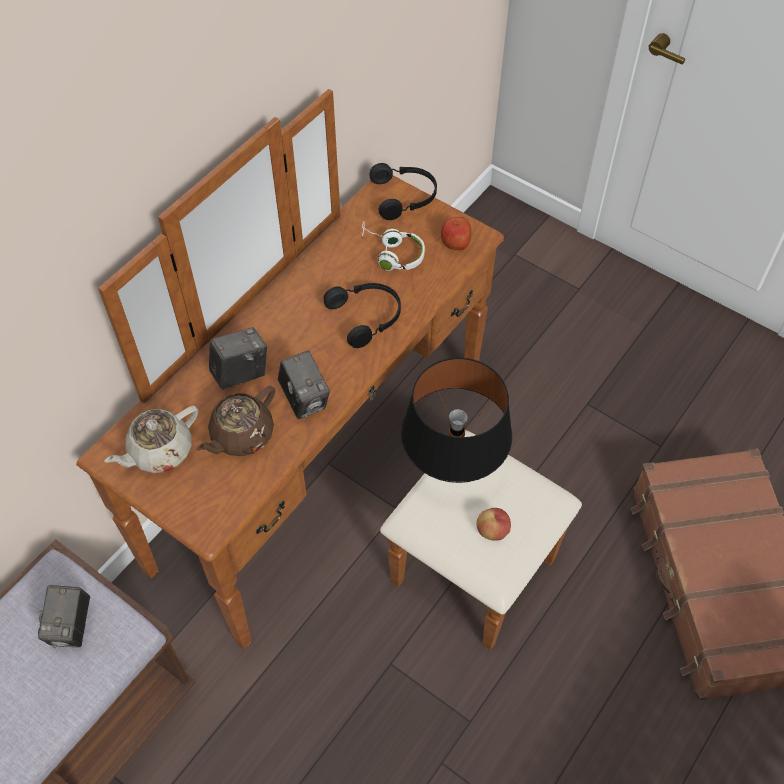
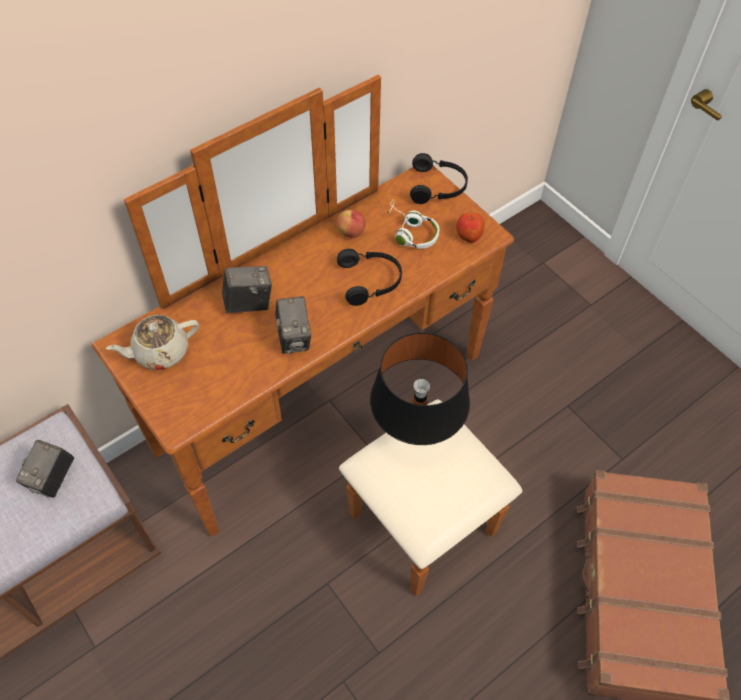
camera: 15 degrees right, 0 degrees up
(241, 435) = (231, 355): brown teapot -> none
(492, 531) = (433, 493): apple -> apple (351, 232)

